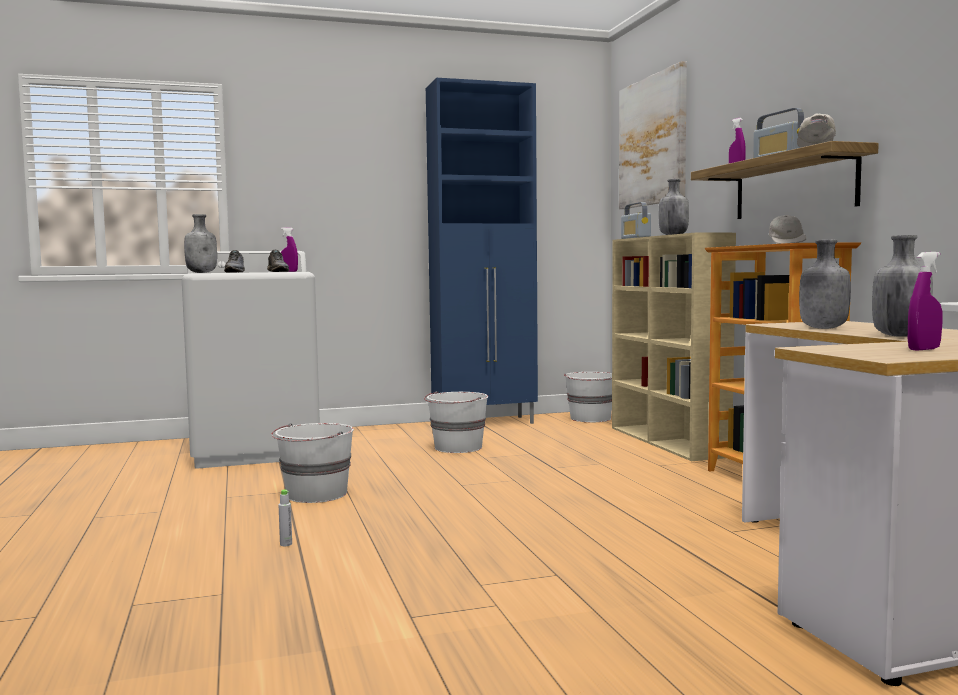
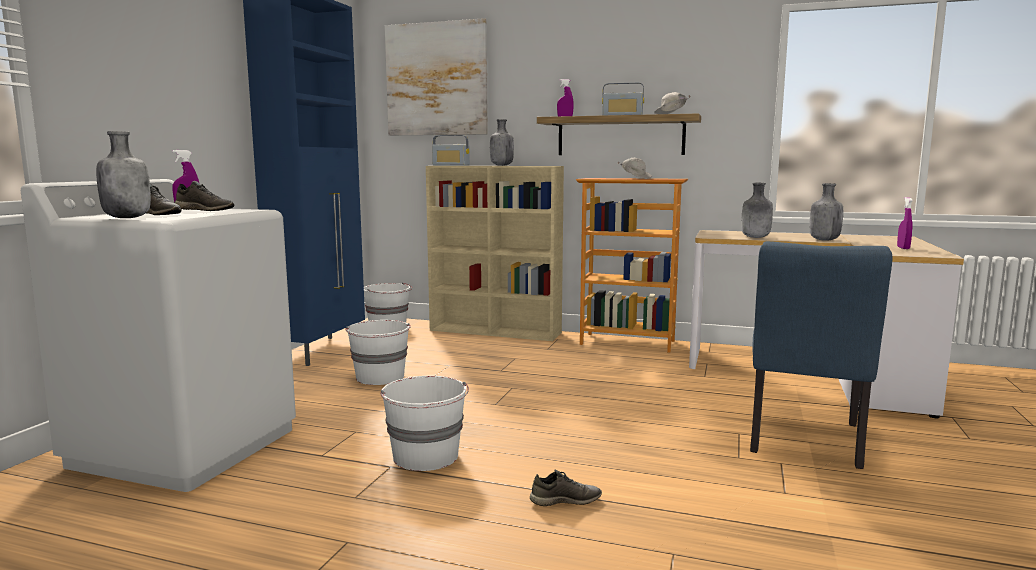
camera: 55 degrees left, 5 degrees up
(286, 544) = (565, 500): grey bottle -> grey shoe
(588, 607) = (803, 442): none -> blue chair

